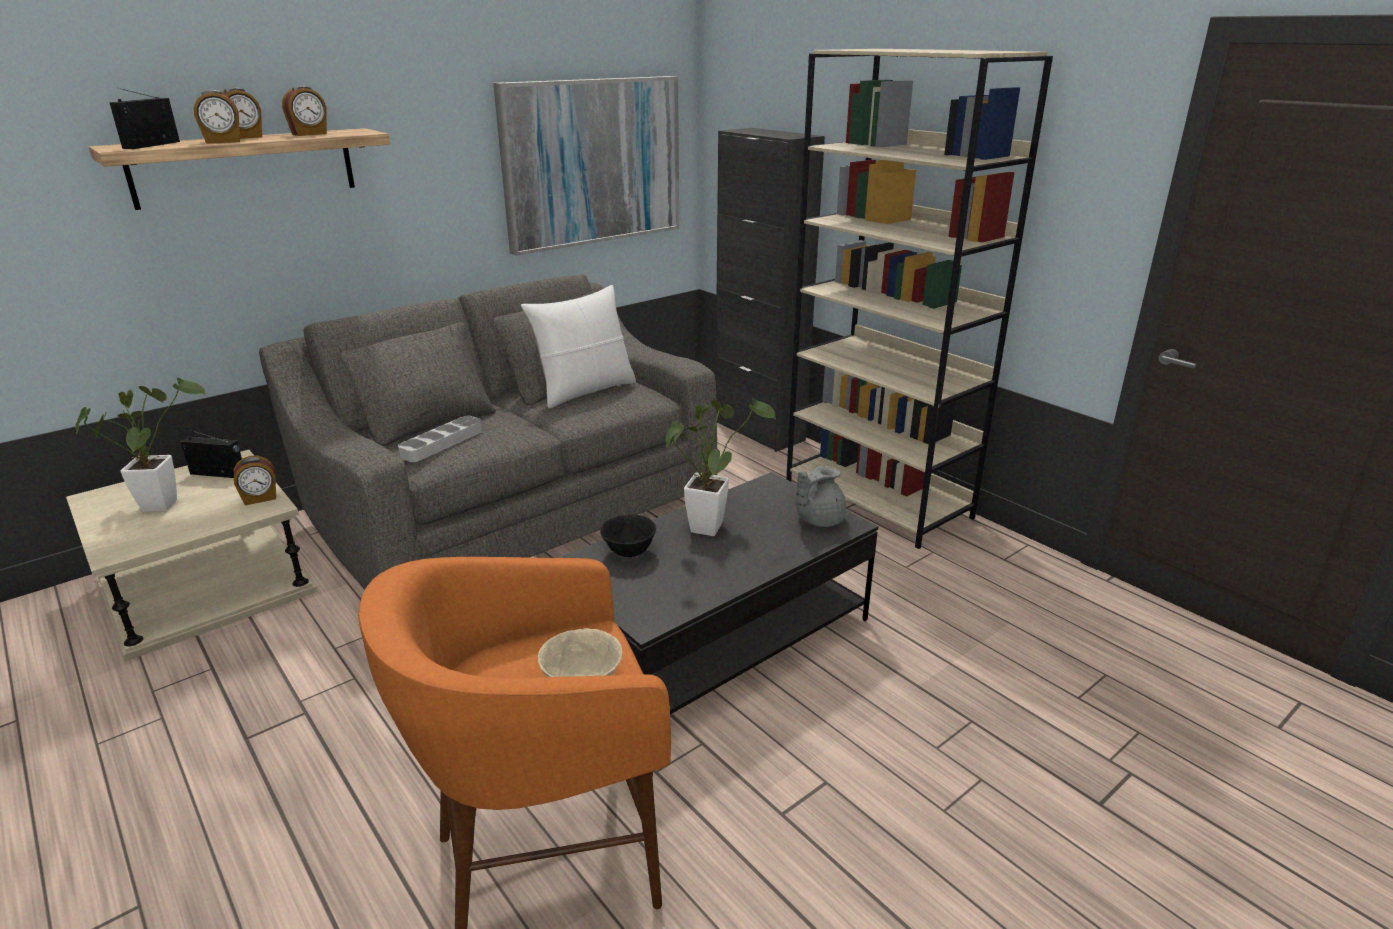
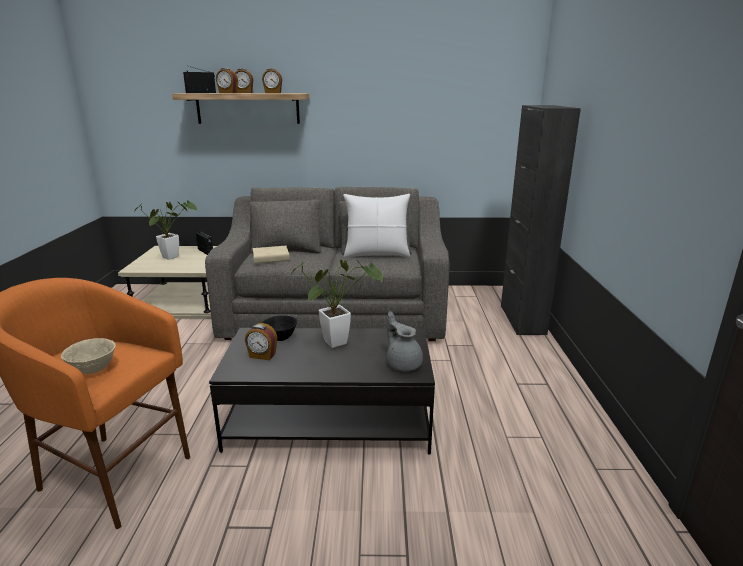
camera: 40 degrees right, 5 degrees down
(260, 498) = (201, 265): alarm clock -> alarm clock (262, 355)
(442, 443) = (271, 258): grey tray -> beige book
(592, 162) = (449, 123): picture -> none
(818, 520) = (403, 363): grey teapot -> grey teapot turned 60 degrees clockwise
(878, 499) = (548, 387): beige bookcase -> none

